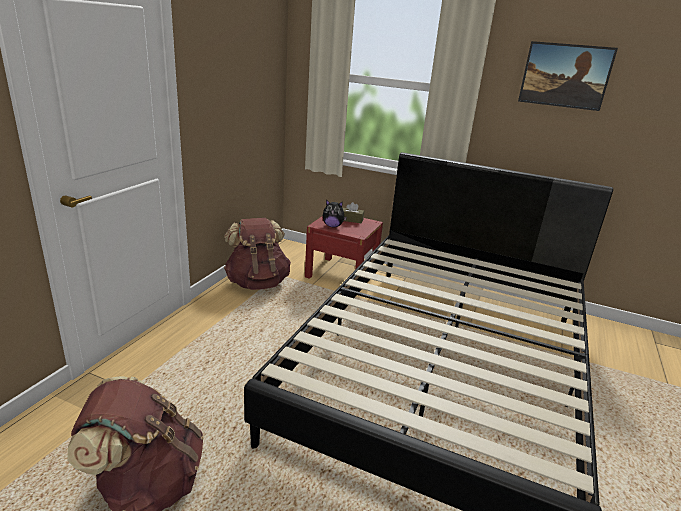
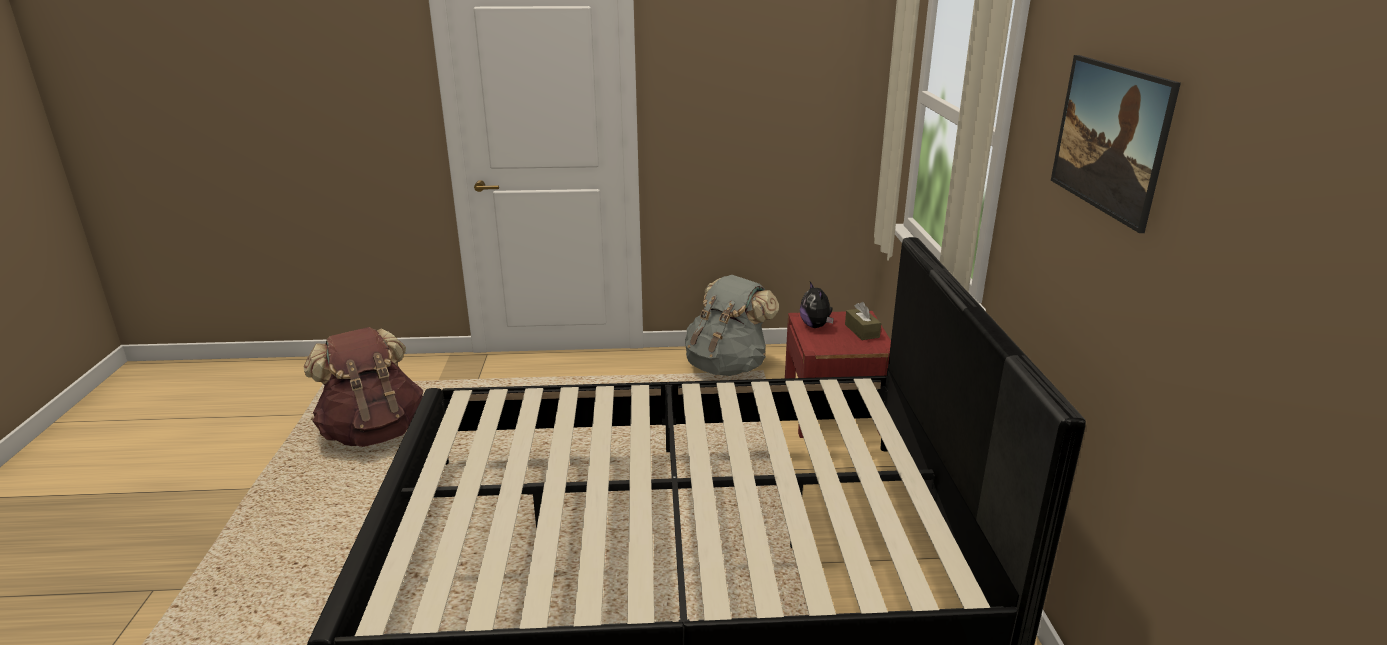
camera: 65 degrees right, 0 degrees up
(257, 282) = (727, 366): brown backpack -> grey backpack

